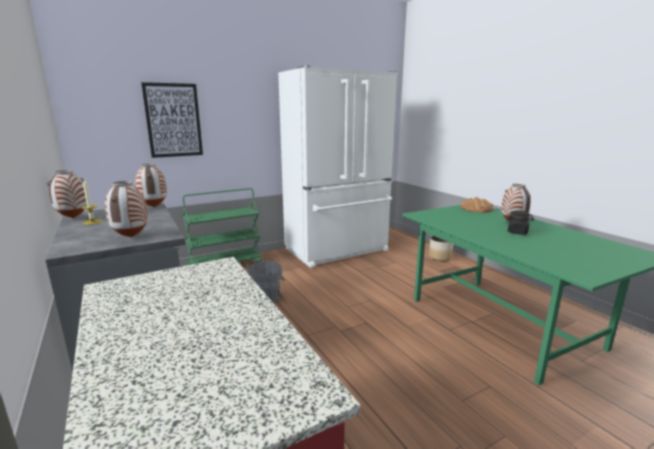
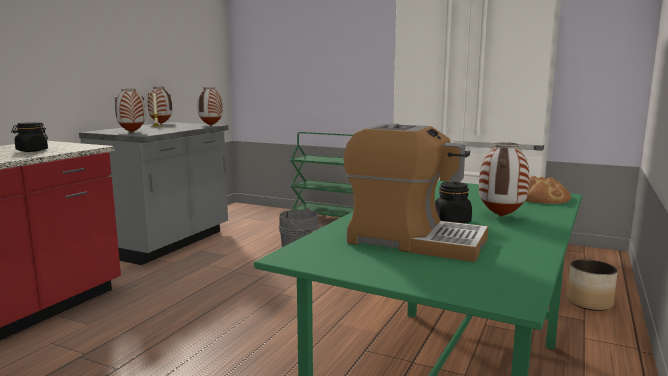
camera: 55 degrees right, 5 degrees down
(173, 120) = (309, 57): picture -> none
(199, 298) = (32, 150): none -> black jar
(556, 247) = (414, 241): none -> coffee machine

